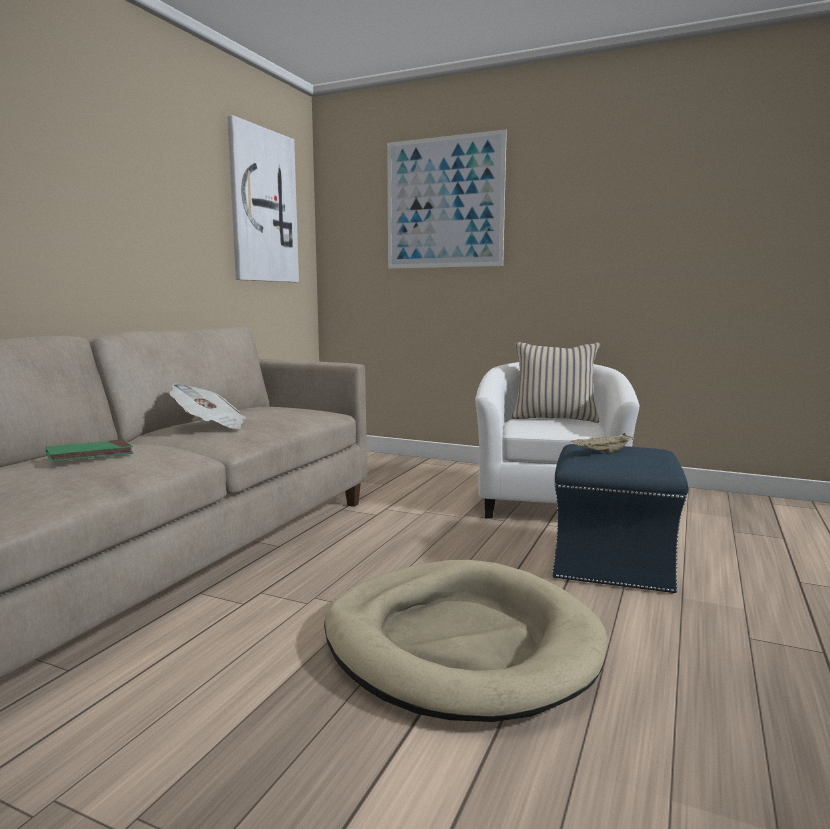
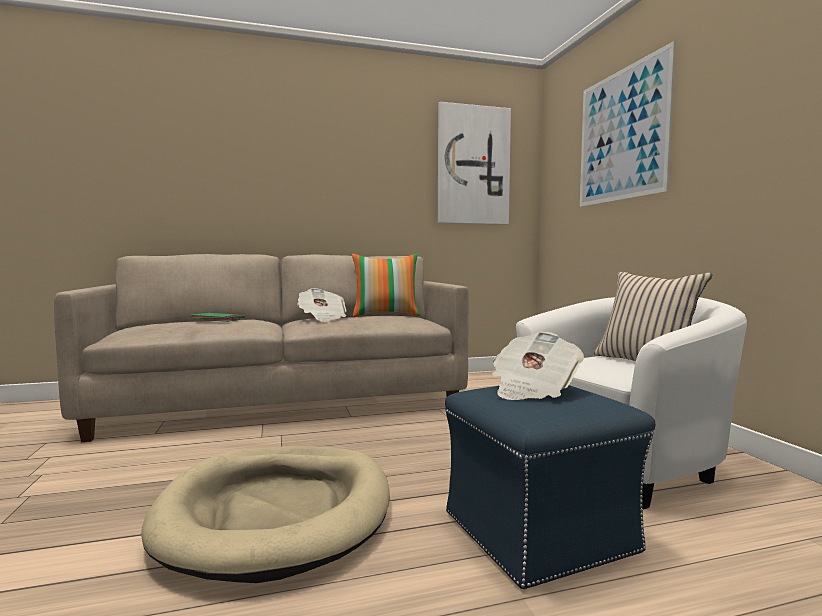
camera: 50 degrees right, 5 degrees down
(246, 409) = (386, 315): none -> pillow
(602, 452) = (532, 390): beige tray -> newspaper

